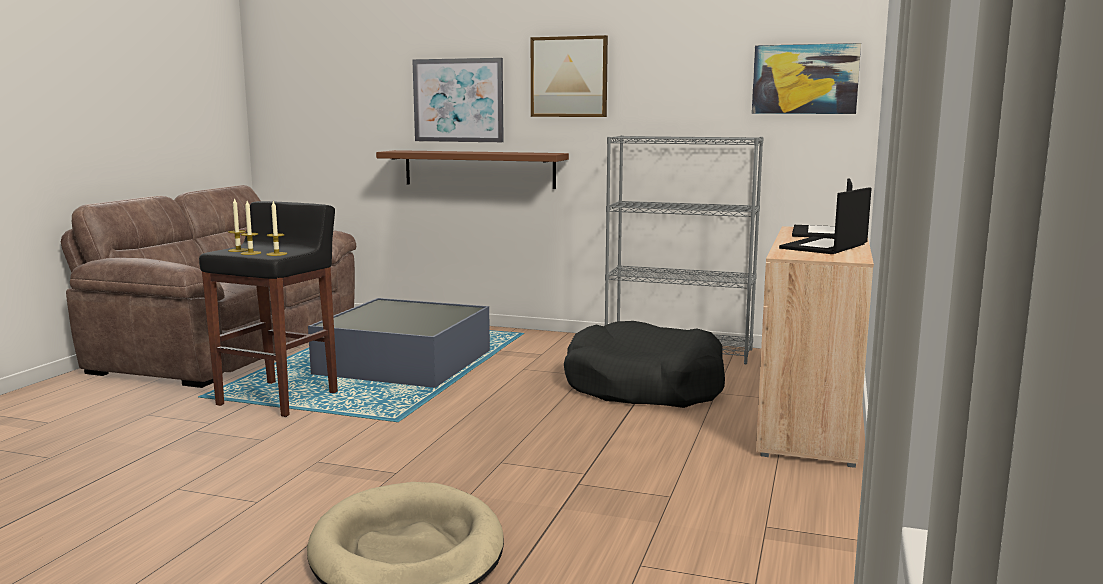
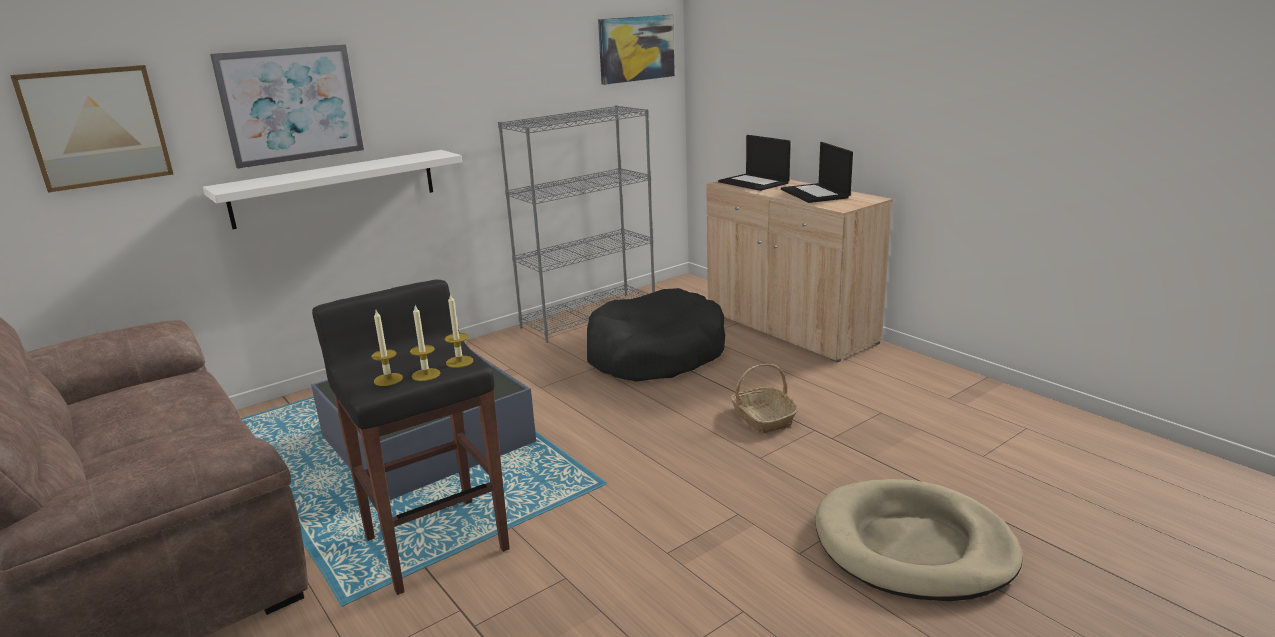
camera: 55 degrees left, 10 degrees up
(479, 169) = (335, 188): brown shelf -> white shelf
(569, 77) = (429, 62): picture -> picture (96, 127)
(579, 448) = (762, 418): none -> basket

